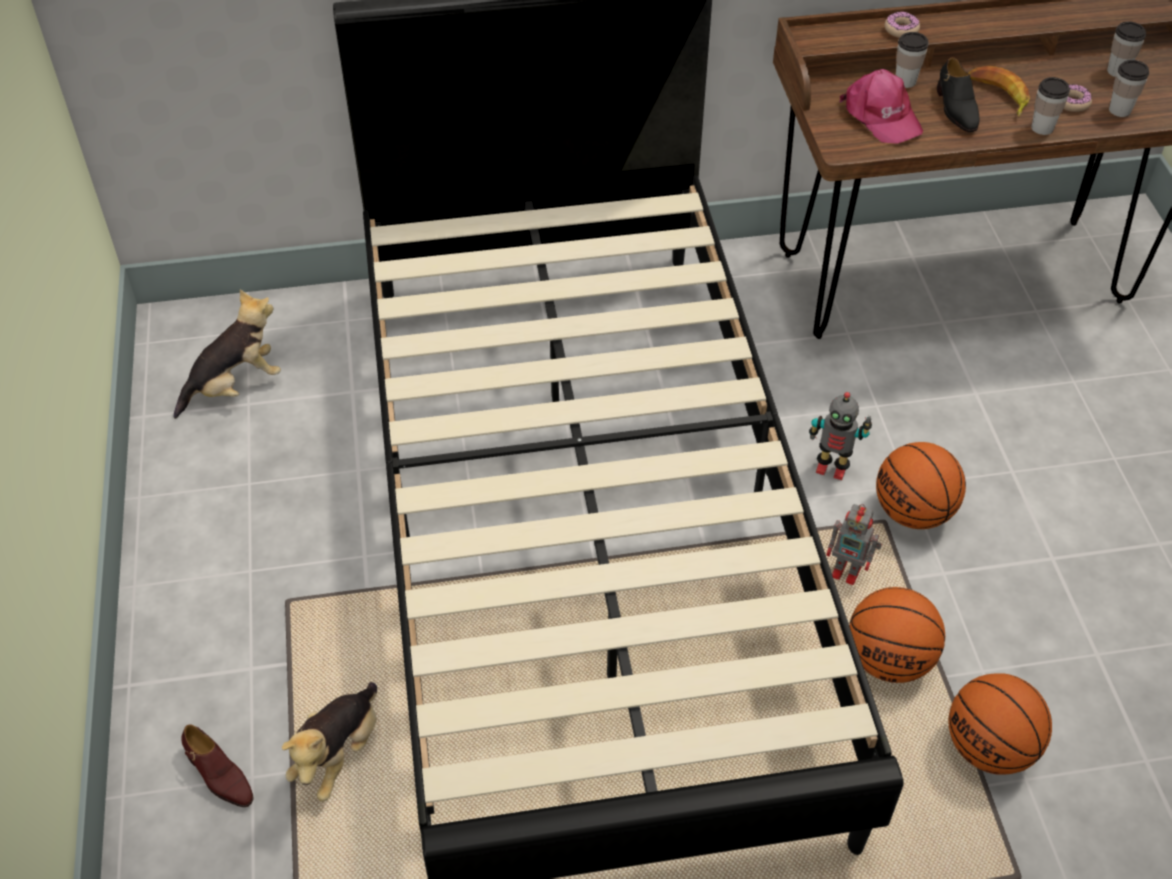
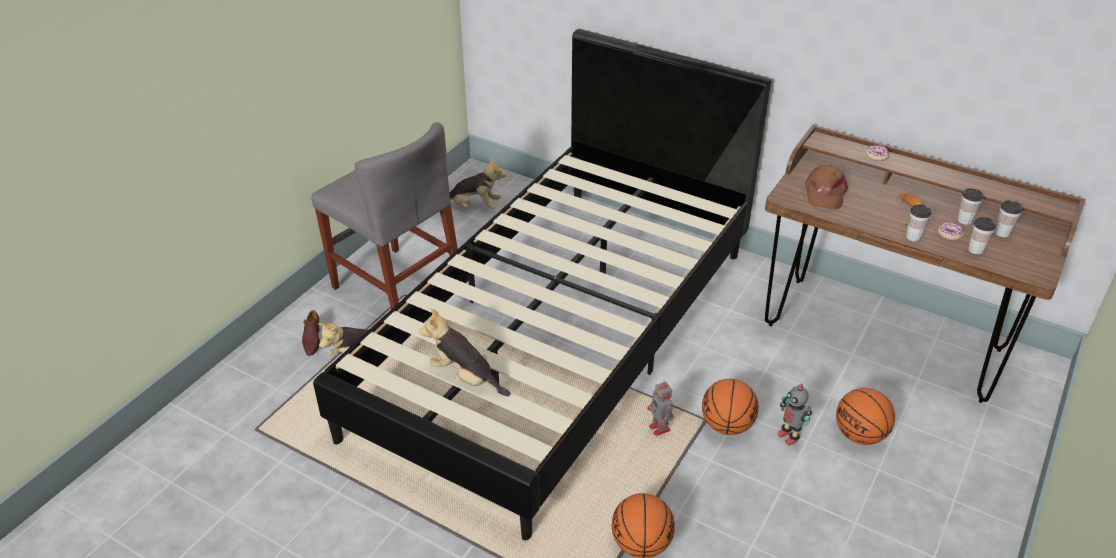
camera: 40 degrees right, 10 degrees down
(262, 596) = (397, 288): none -> grey chair
(640, 683) = (465, 377): none -> plush toy
(831, 468) = (706, 383): toy robot -> toy robot (788, 436)
(881, 116) = (824, 193): pink cap -> brown cap
(888, 659) = (636, 476): basketball -> basketball (860, 435)
(905, 81) = (860, 184): cup -> cup (964, 220)
(955, 109) = (873, 207): black shoe -> none

